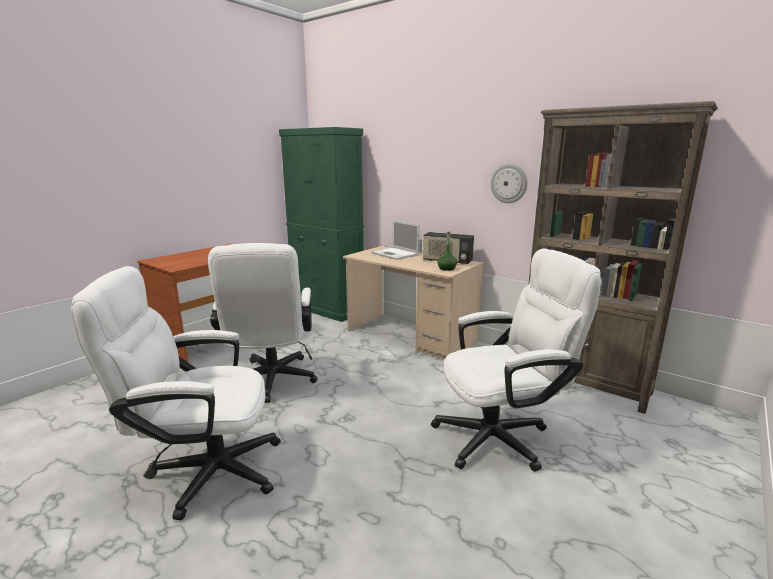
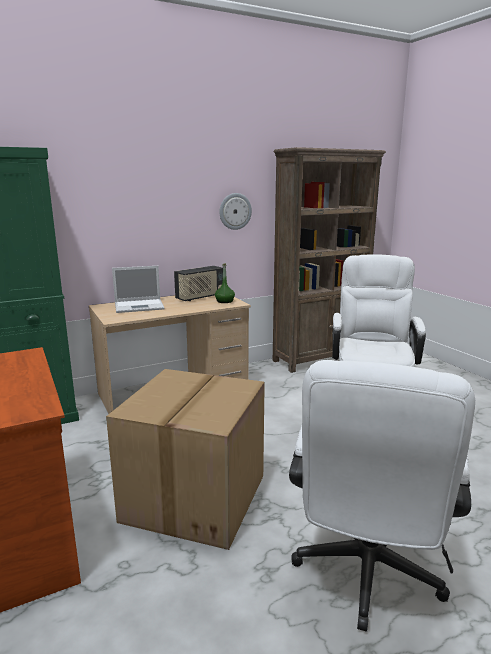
camera: 65 degrees left, 0 degrees up
(271, 383) = (196, 499): white office chair -> cardboard box

